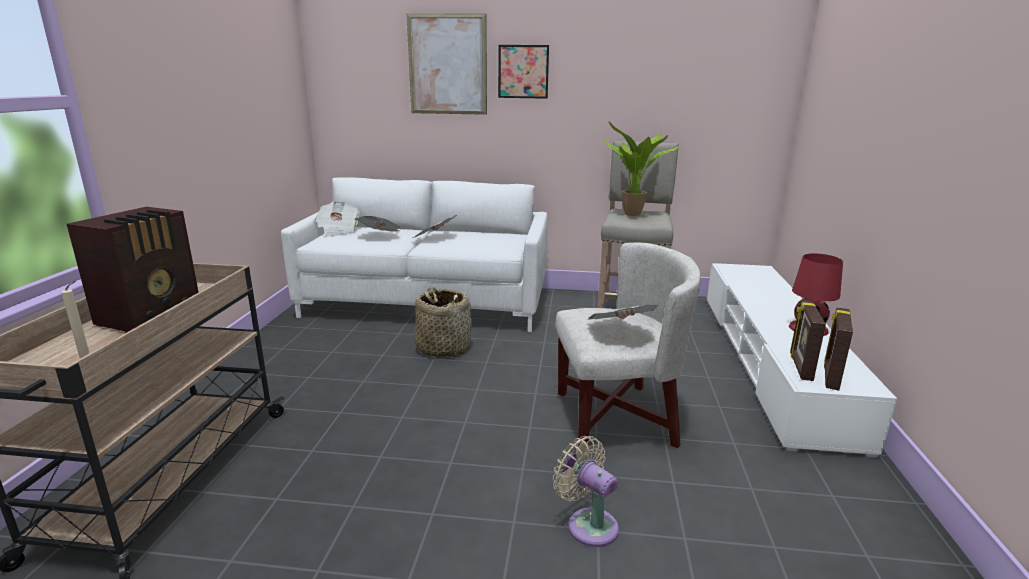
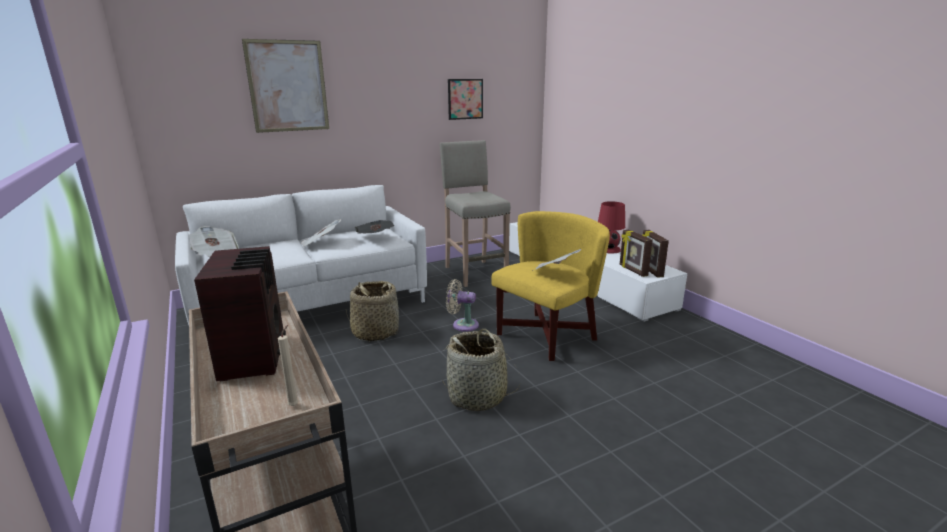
camera: 35 degrees left, 0 degrees up
(381, 236) = (271, 251): newspaper -> newspaper (375, 238)
(447, 453) = (477, 397): none -> basket
(523, 71) = (357, 90): picture -> picture (465, 99)
(588, 524) = (606, 397): beige fan -> beige fan (462, 325)
(616, 417) = (546, 336): white armchair -> yellow armchair
(633, 215) = (472, 196): potted plant -> none

